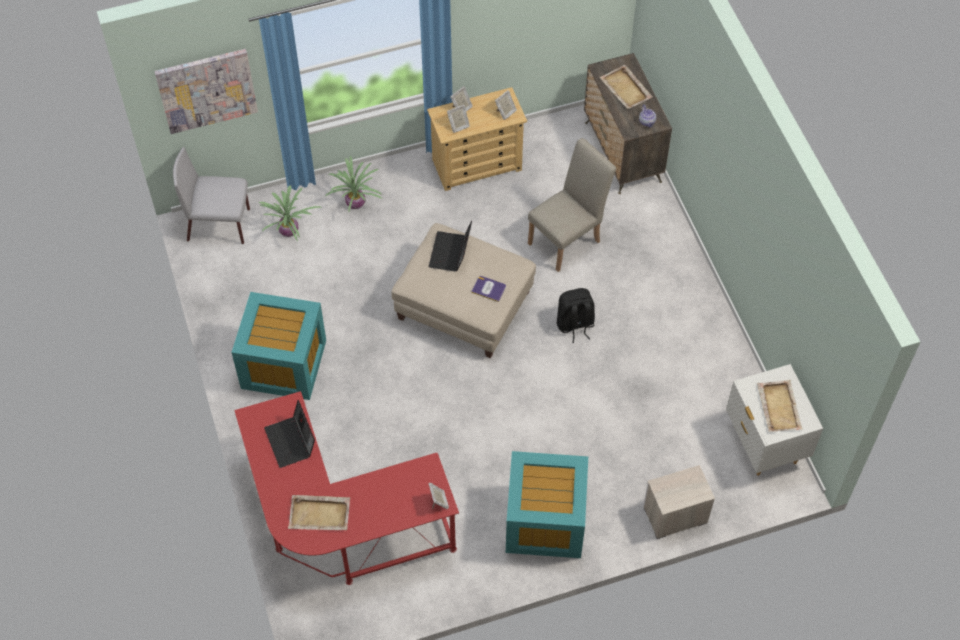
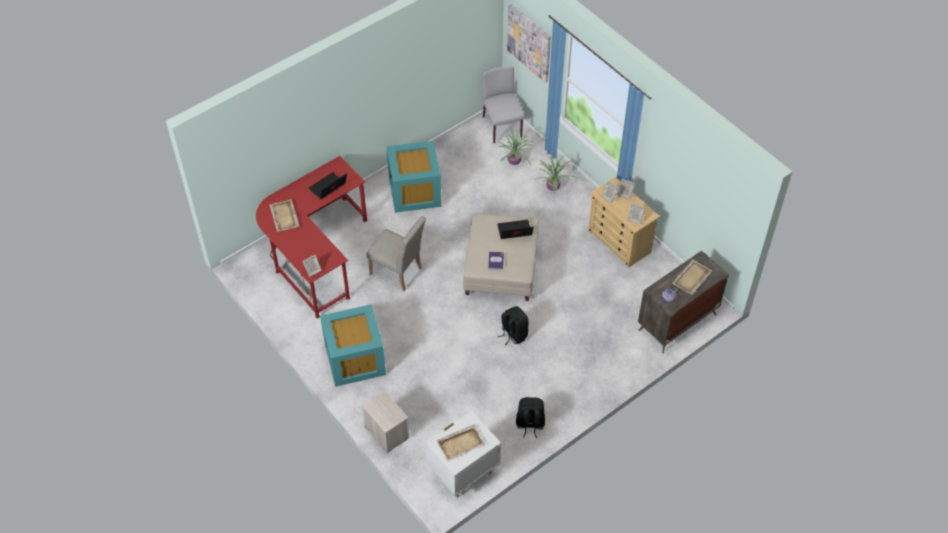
camera: 70 degrees right, 5 degrees down
(568, 239) = (582, 311): beige chair -> beige chair (399, 273)
(716, 351) = (530, 424): none -> black backpack

